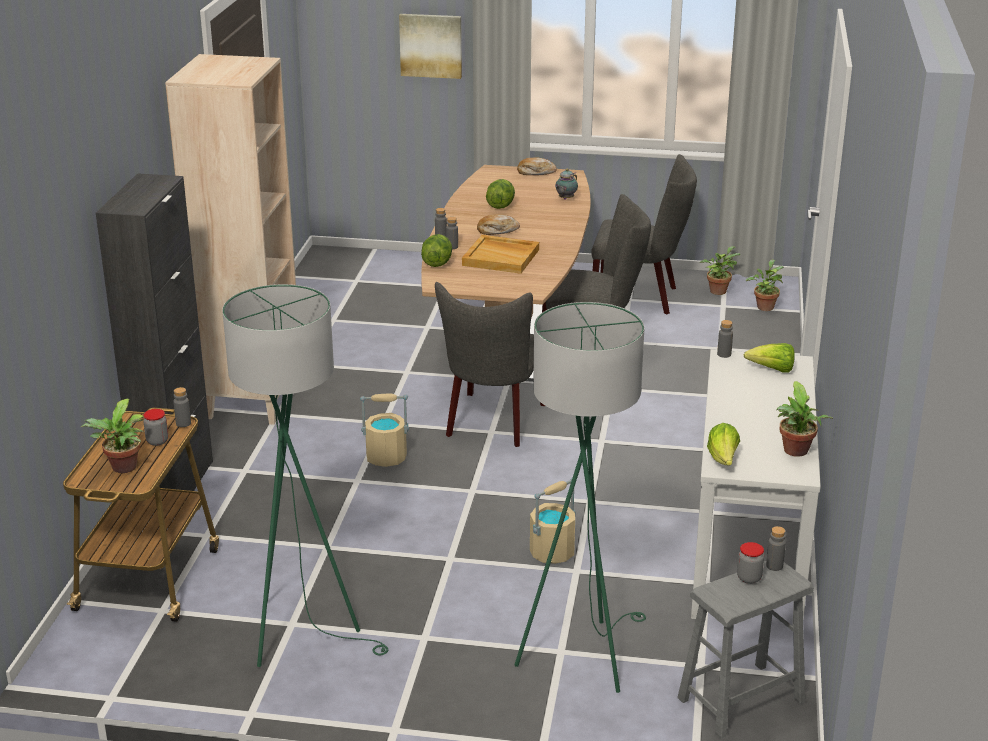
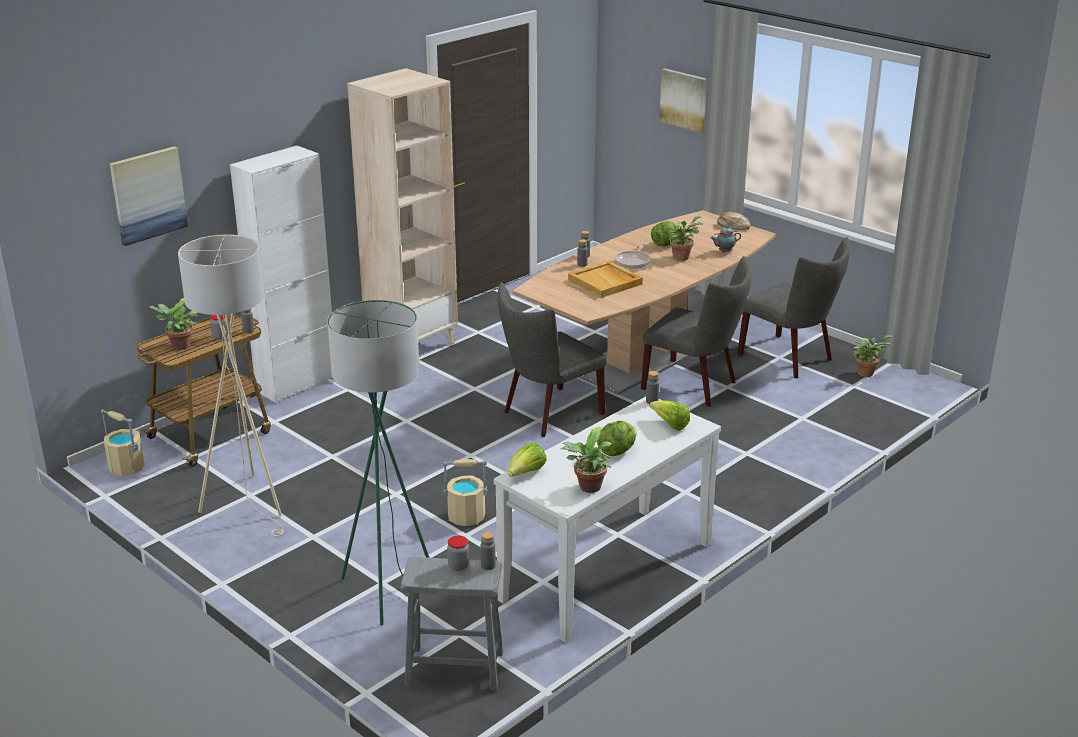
camera: 35 degrees right, 0 degrees up
(38, 274) = (148, 195): none -> picture
(175, 485) = (296, 384): black cabinet -> white cabinet
(304, 632) = (250, 503): green floor lamp -> beige floor lamp
(386, 457) = (445, 412): beige bucket -> beige bucket (126, 467)
(437, 263) = (553, 273): lettuce -> lettuce (617, 451)
(497, 230) = (633, 262): bread -> frying pan
(764, 306) = (890, 397): potted plant -> potted plant (681, 257)

